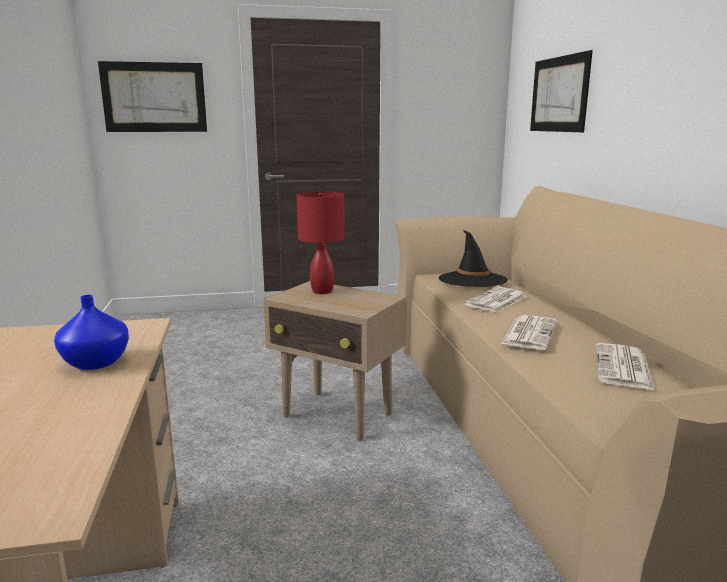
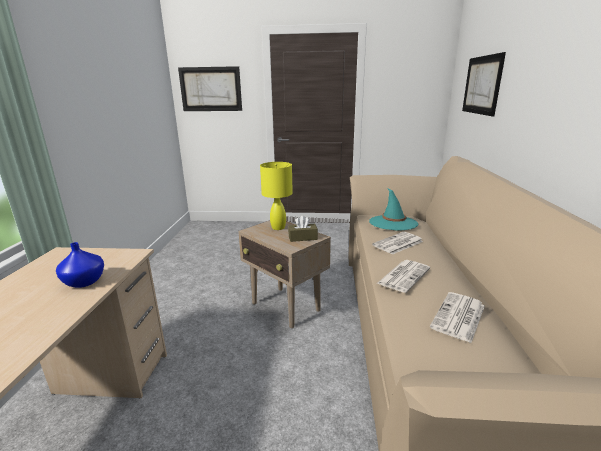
camera: 15 degrees right, 5 degrees up
(322, 291) = (278, 227): red table lamp -> yellow table lamp
(368, 300) = (302, 238): none -> brown tissue box
(472, 280) = (393, 223): black hat -> turquoise hat

